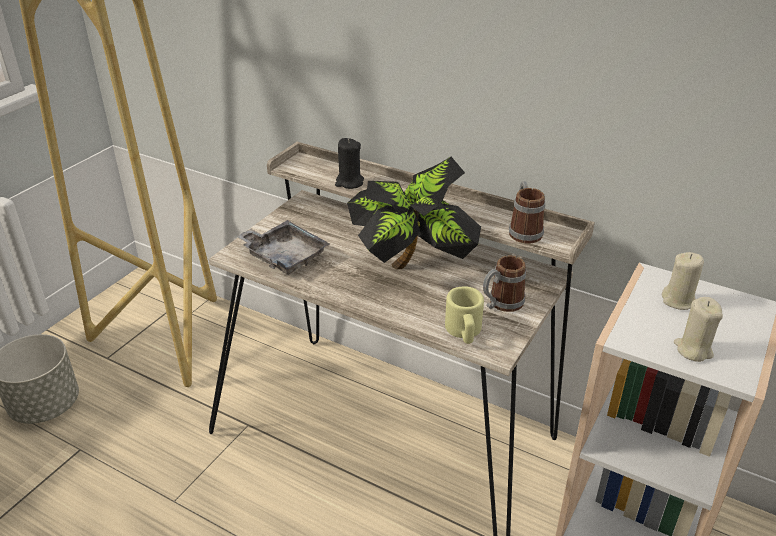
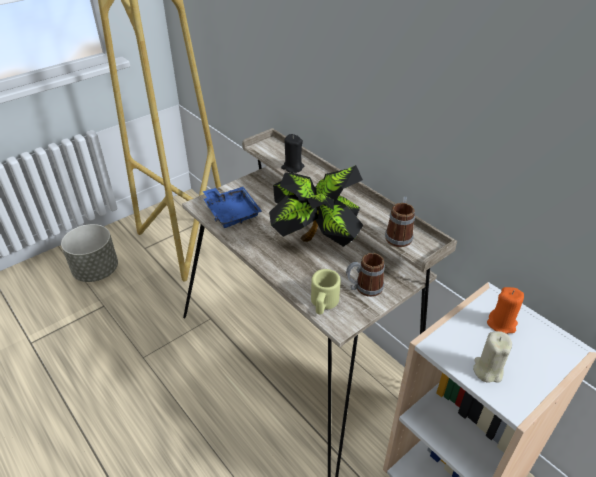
camera: 20 degrees right, 5 degrees up
(284, 256) = (231, 212): grey tray -> blue tray
(679, 300) = (501, 324): beige candle -> orange candle

